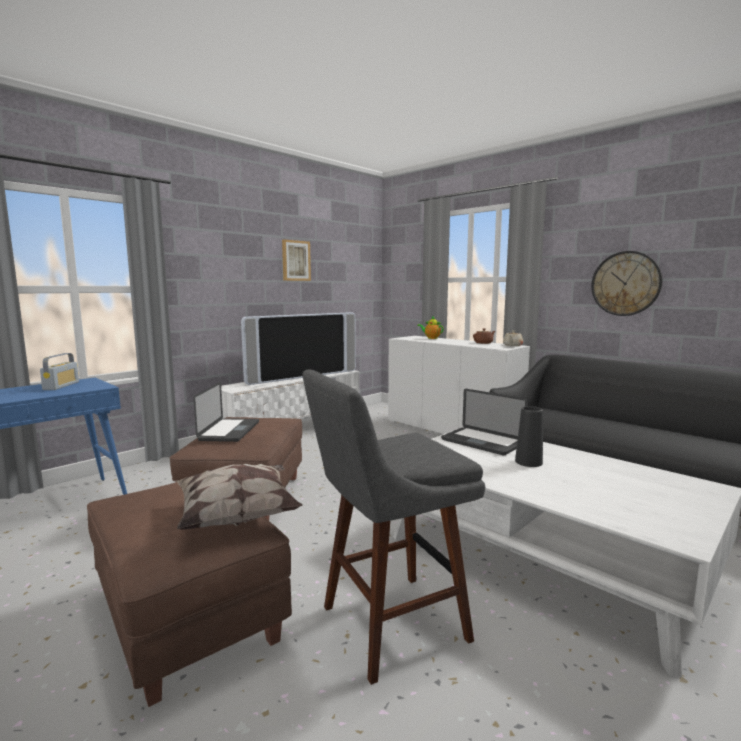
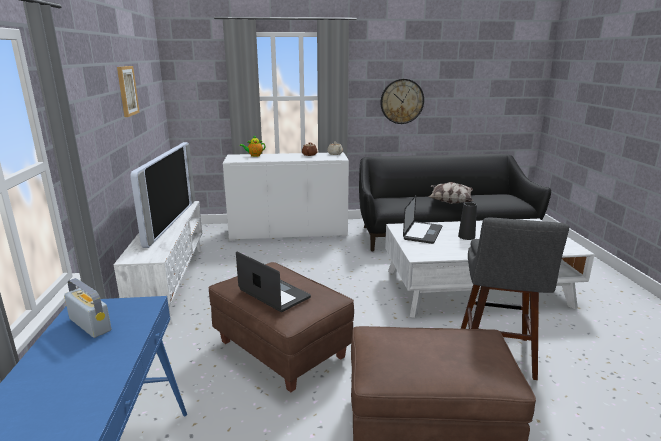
camera: 50 degrees left, 10 degrees up
(239, 516) = (461, 334): pillow -> pillow (450, 202)
(482, 442) = (422, 233): laptop -> laptop turned 60 degrees counterclockwise

